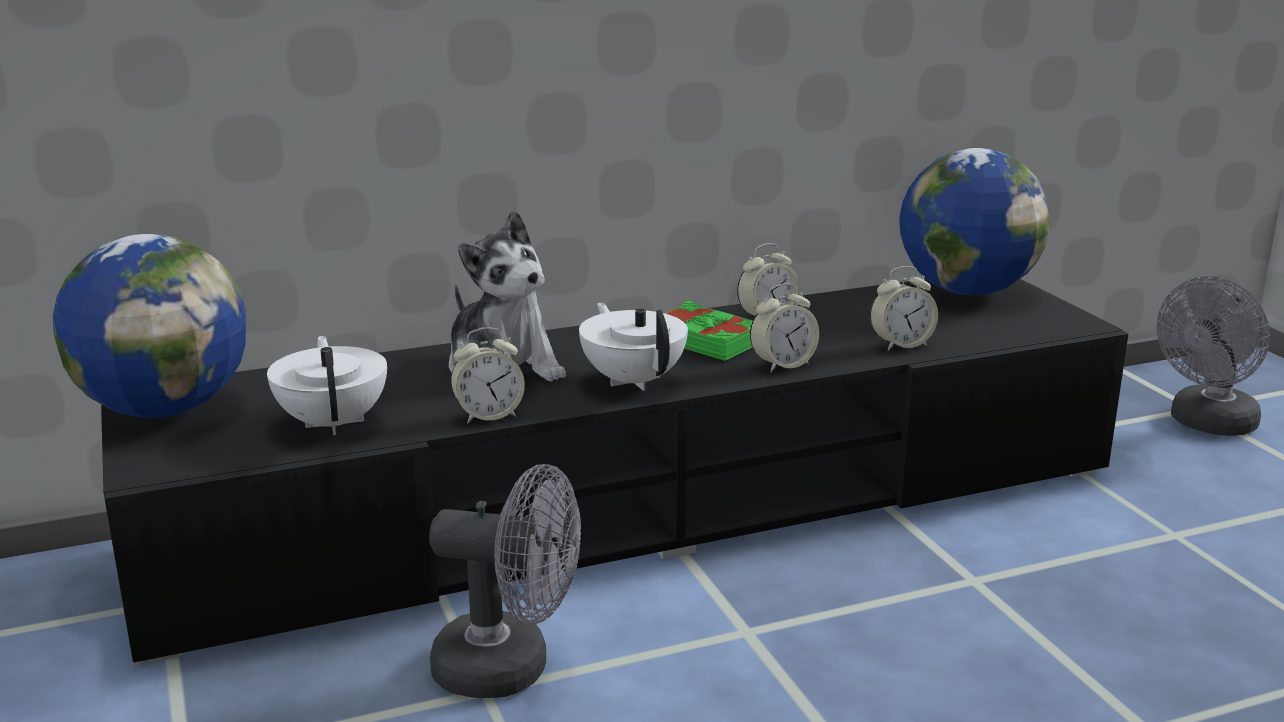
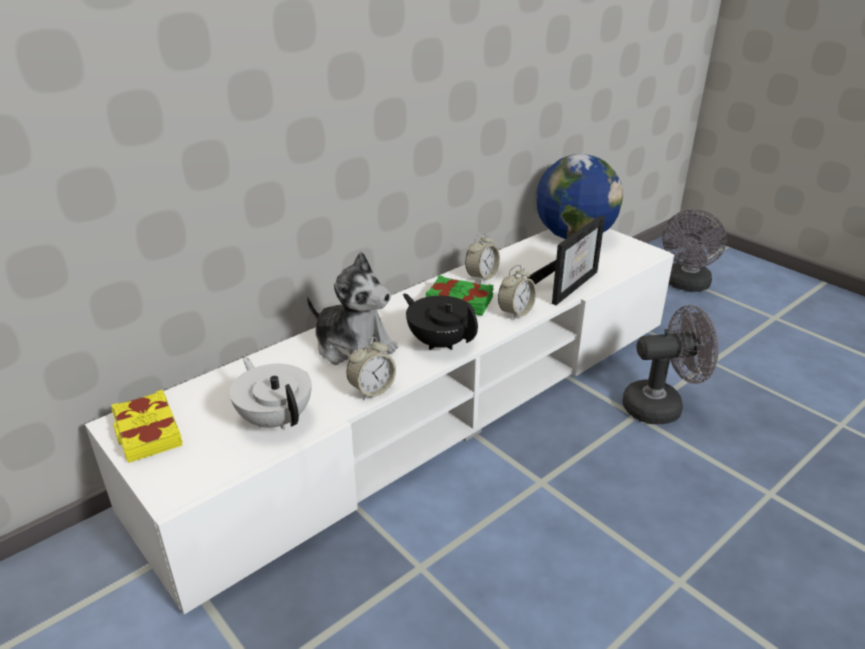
camera: 20 degrees left, 10 degrees up
(164, 409) = (147, 432): globe -> yellow book
(510, 668) = (425, 546): grey fan -> grey fan (661, 406)
(633, 380) = (440, 342): white teapot -> black teapot
(644, 508) = (433, 406): black tv stand -> white tv stand
(901, 344) = (568, 284): alarm clock -> picture frame

